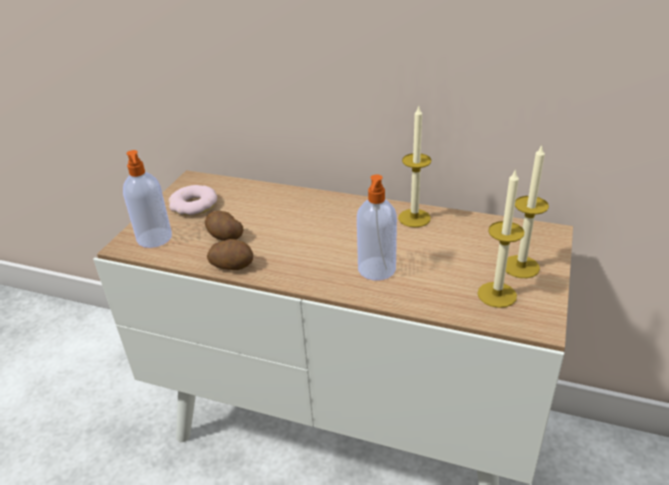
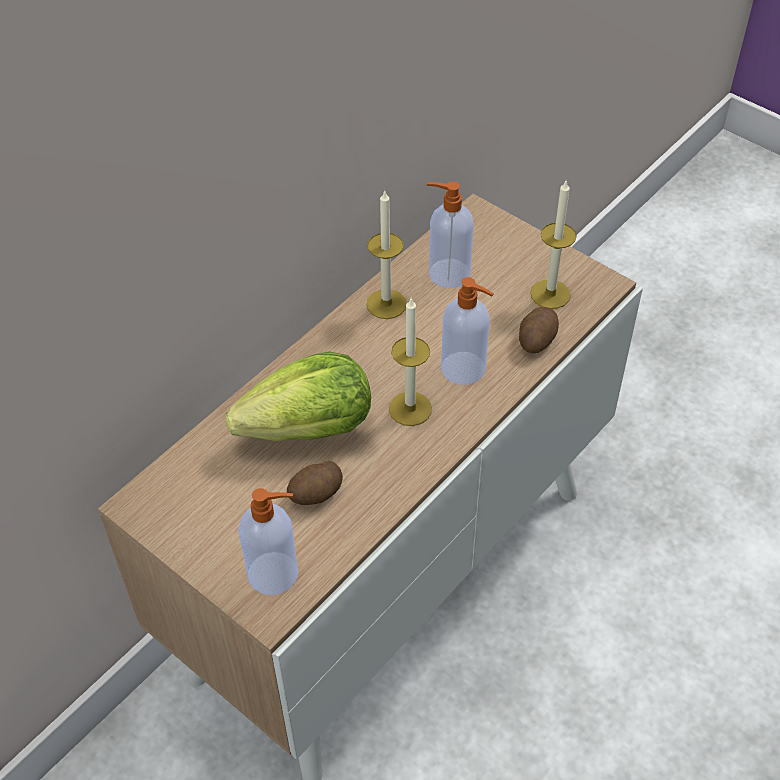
camera: 70 degrees left, 15 degrees up
(194, 205) = (214, 514): donut -> none
(232, 265) = (384, 497): potato -> potato (536, 340)
(278, 219) = (310, 429): none -> lettuce
(470, 236) = (447, 273): none -> soap dispenser
(520, 266) = (517, 259): candle -> candle (410, 408)

